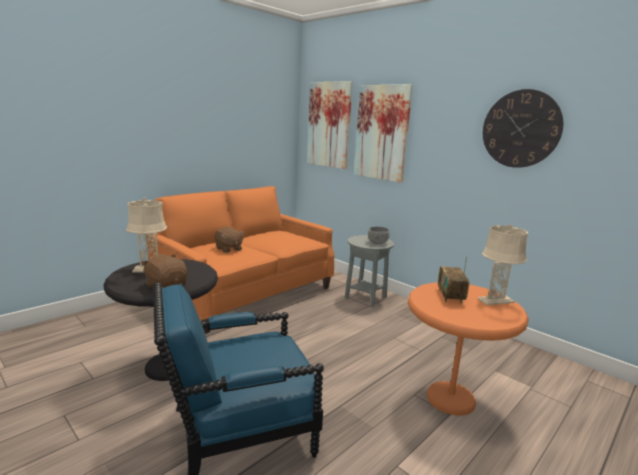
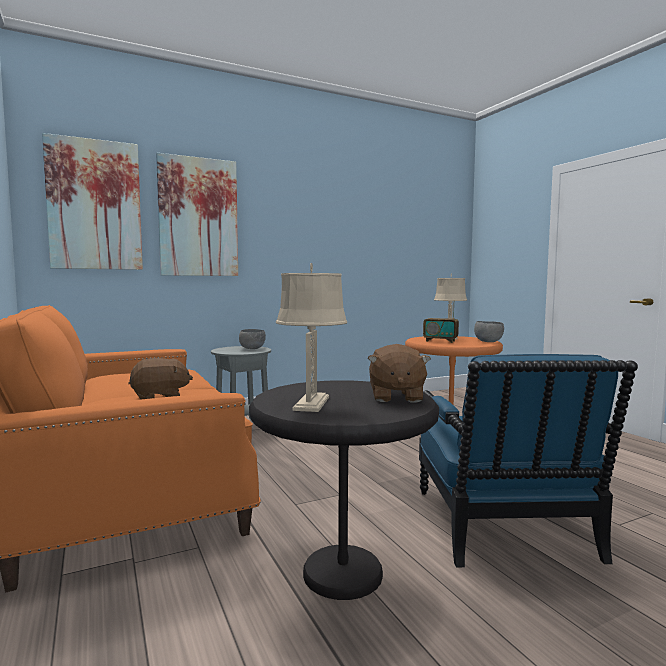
camera: 70 degrees left, 10 degrees down
(166, 286) = (396, 396): brown plush toy -> brown plush toy turned 60 degrees counterclockwise
(483, 322) = (488, 342): none -> grey bowl
(520, 129) = (347, 214): wall clock -> none

